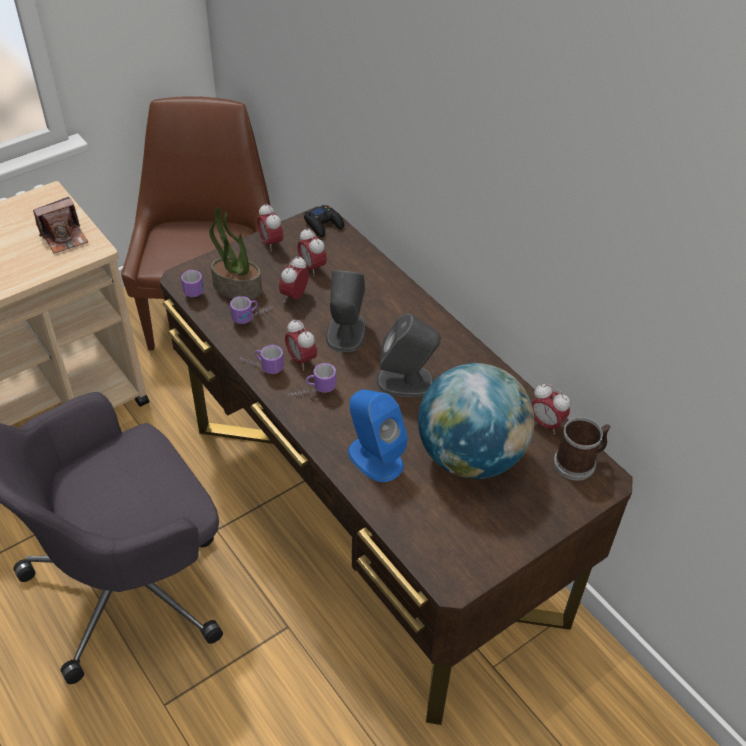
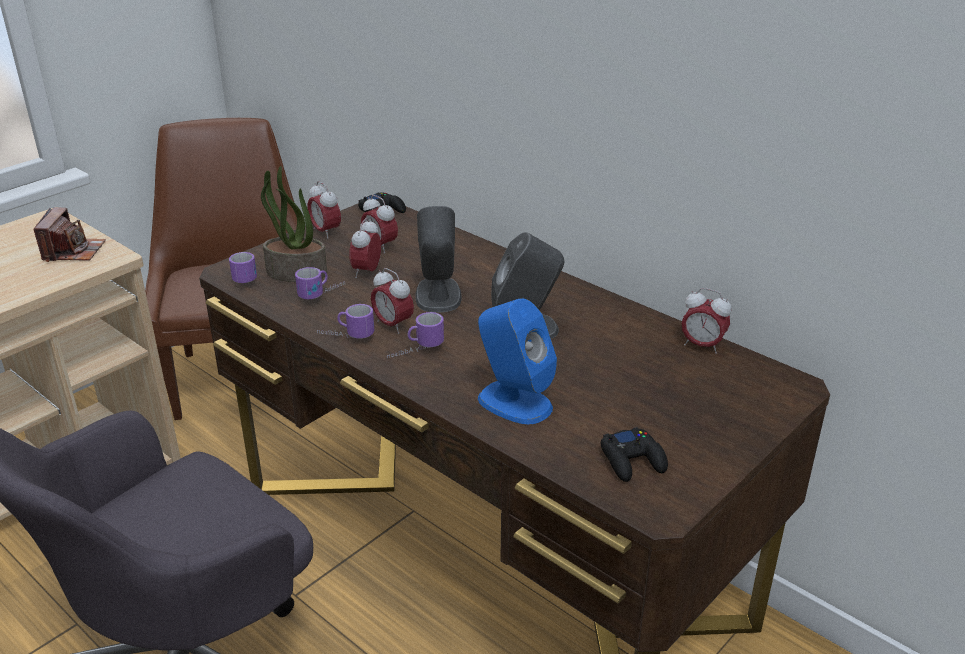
camera: 10 degrees left, 15 degrees down
(64, 237) = (73, 251): camera -> camera turned 45 degrees counterclockwise
(448, 531) = (633, 461): none -> black game controller
(470, 456) = (628, 386): globe -> none
(579, 462) = (756, 374): mug -> none

